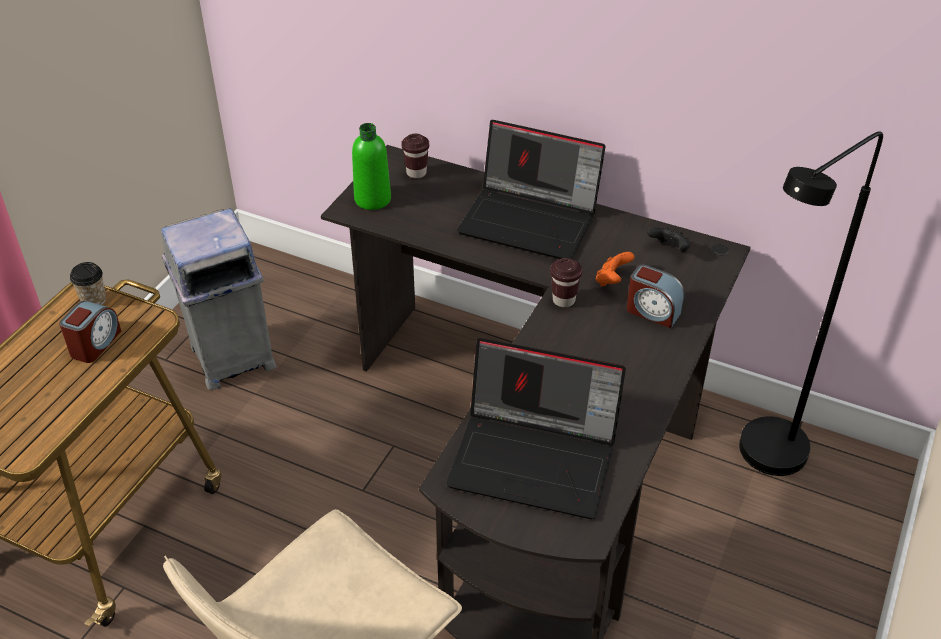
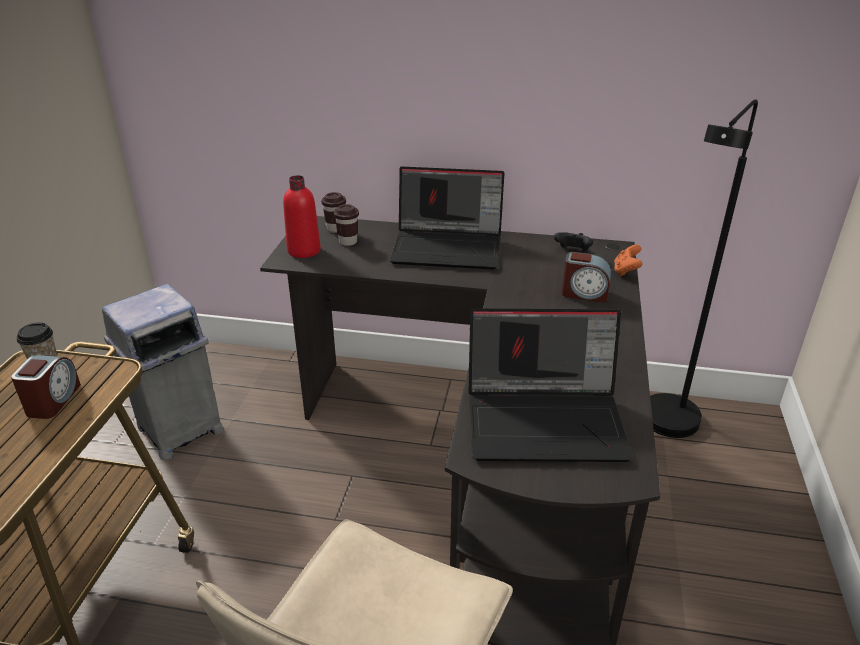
camera: 15 degrees left, 10 degrees down
(372, 199) = (304, 251): green bottle -> red bottle
(563, 300) = (505, 296): brown cup -> brown cup (348, 242)
(612, 280) = (538, 277): orange game controller -> orange game controller (626, 271)

